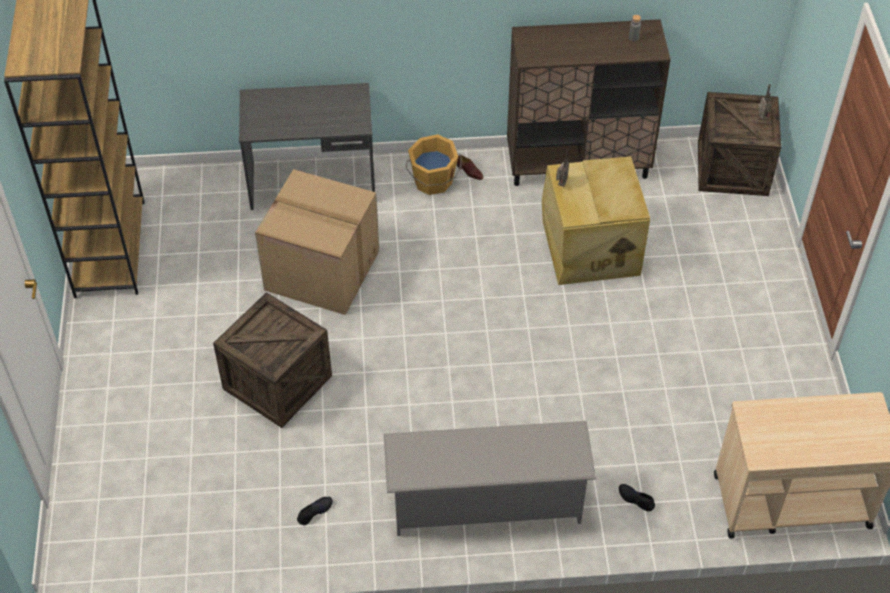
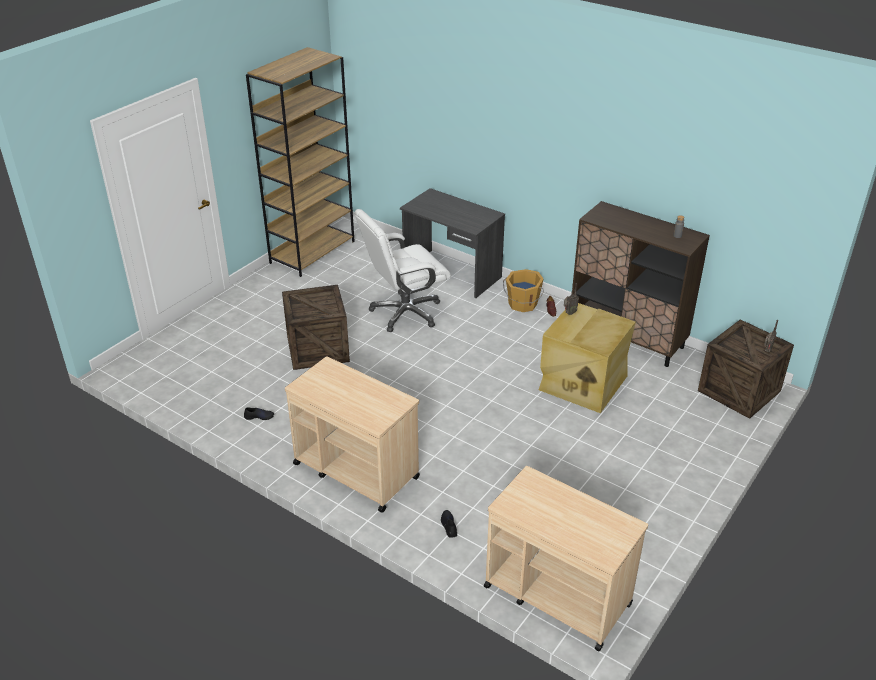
camera: 40 degrees right, 15 degrees down
(320, 271) = (405, 313): cardboard box -> white office chair
(486, 503) = (355, 470): grey shoe rack -> beige cart

